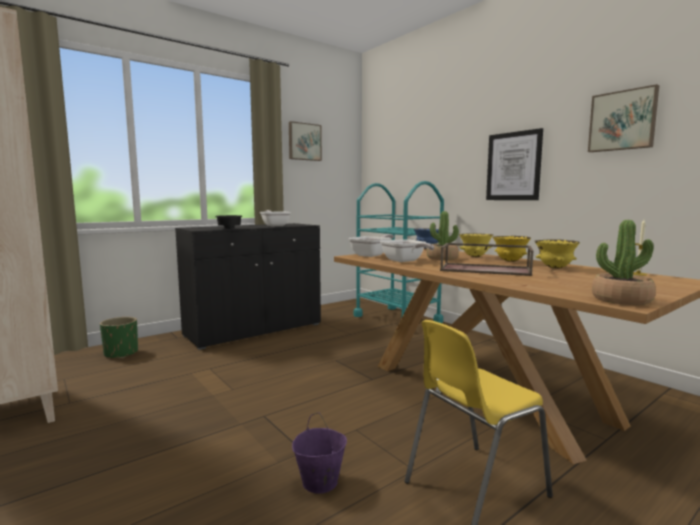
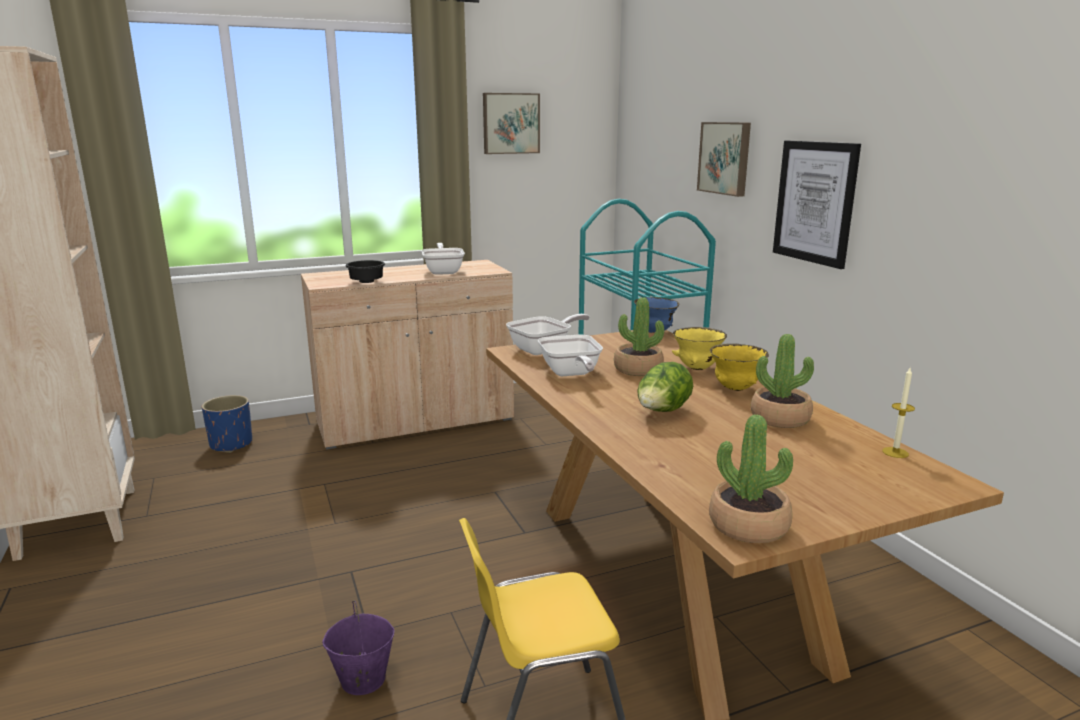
camera: 15 degrees right, 10 degrees up
(121, 353) = (231, 444): green planter -> blue planter
(254, 330) = (415, 421): black cabinet -> beige cabinet
(486, 269) = (662, 412): brown tray -> lettuce
(555, 268) = (780, 418): yellow bowl -> potted plant
(622, 121) = (976, 155): picture -> picture (725, 158)

